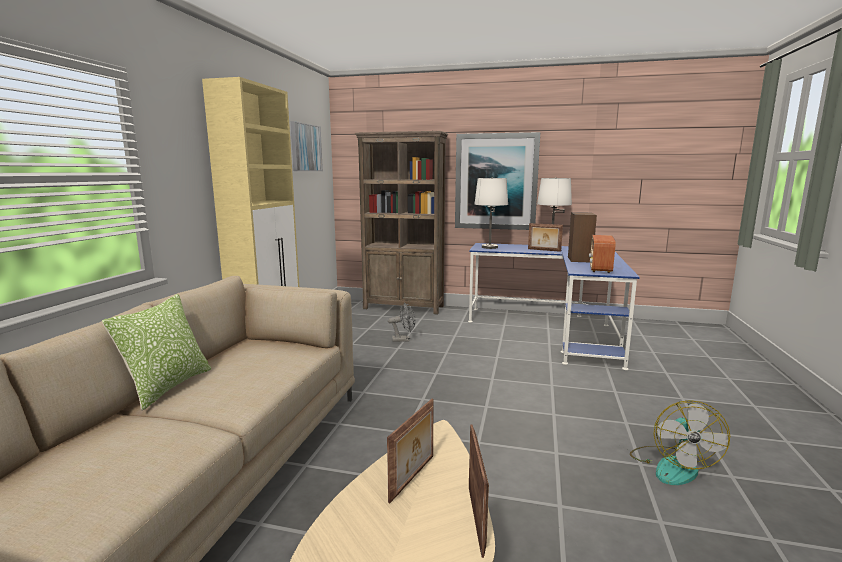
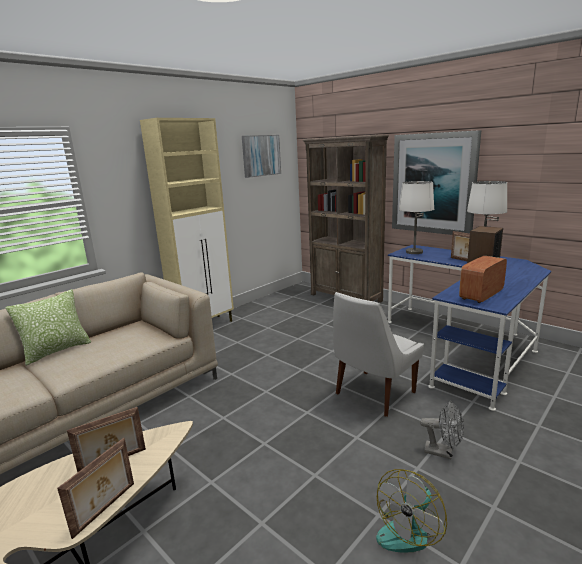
camera: 30 degrees right, 5 degrees up
(404, 340) = (311, 331): grey fan -> grey fan (443, 452)
(526, 379) = (373, 394): none -> white chair

